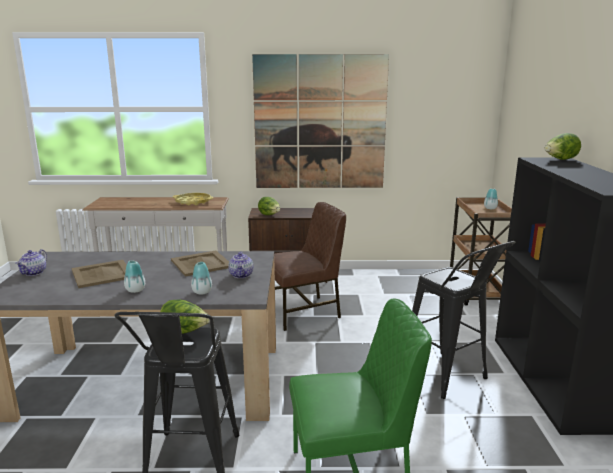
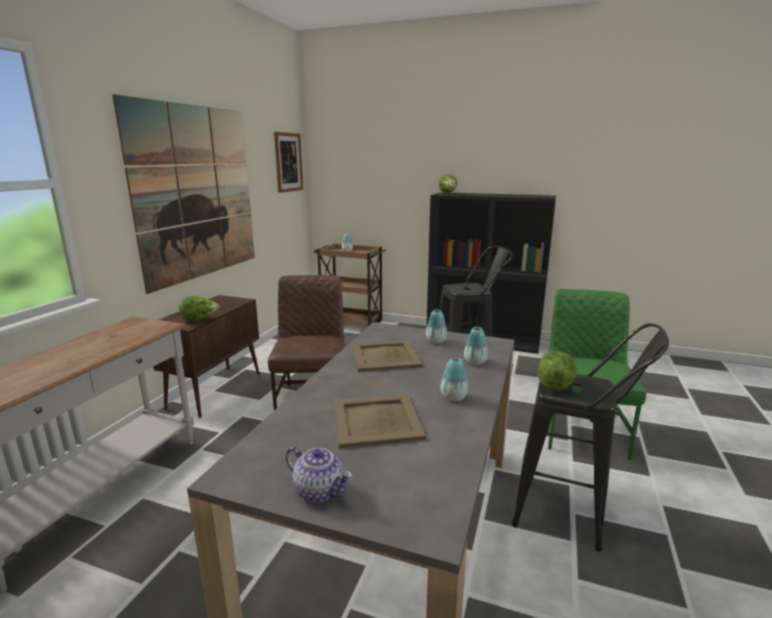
camera: 70 degrees left, 0 degrees up
(193, 202) = (118, 336): yellow tray -> none
(241, 275) = (436, 341): teapot -> vase
(464, 101) = (288, 162): none -> picture

